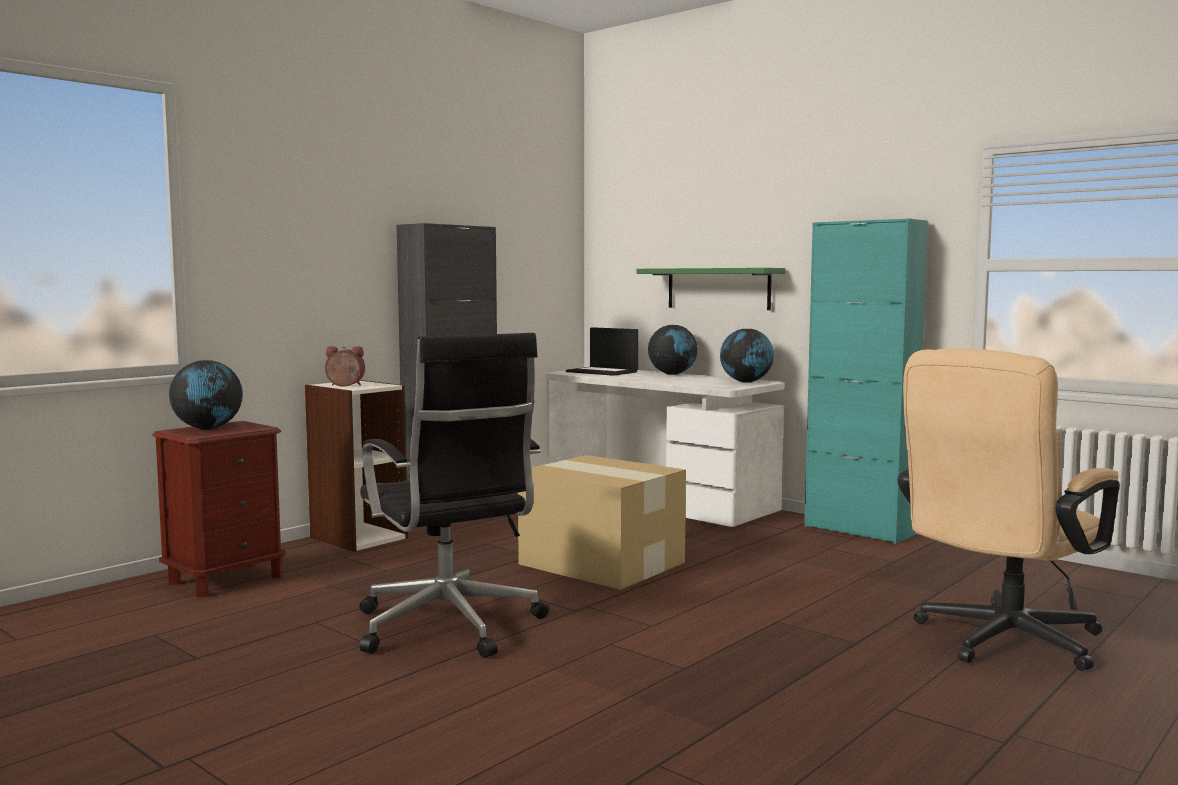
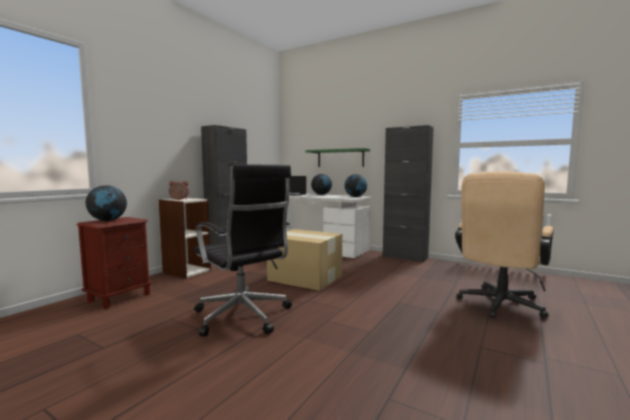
camera: 10 degrees left, 0 degrees up
(858, 530) = (405, 257): turquoise cabinet -> black cabinet

